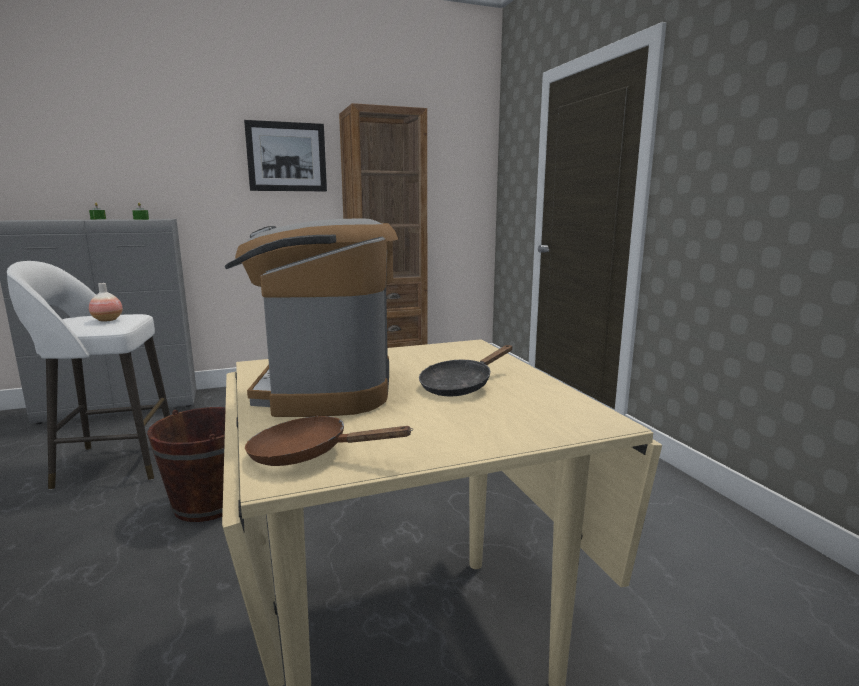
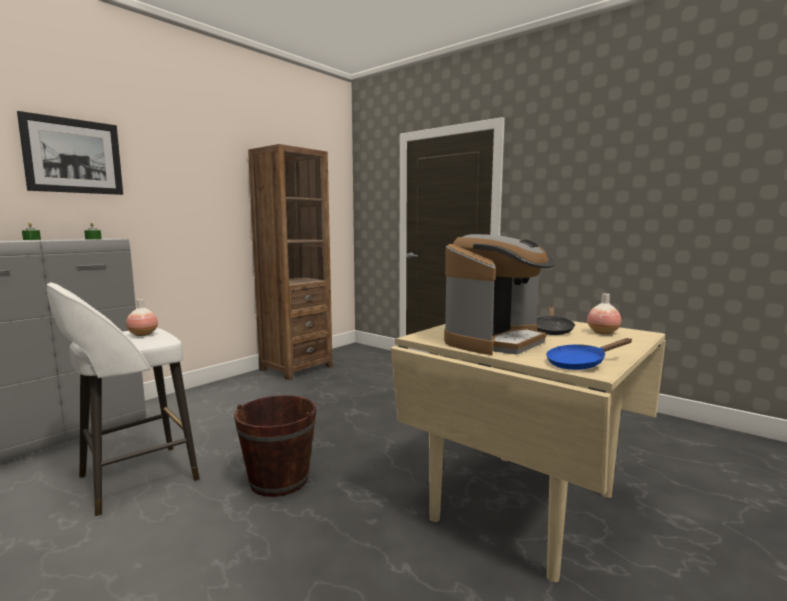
camera: 30 degrees left, 5 degrees down
(286, 157) = (206, 183): picture -> picture (73, 156)
(308, 454) = (580, 364): brown frying pan -> blue frying pan
(324, 389) = (495, 341): coffee machine -> coffee machine turned 105 degrees counterclockwise
(531, 406) = (603, 332): none -> vase

